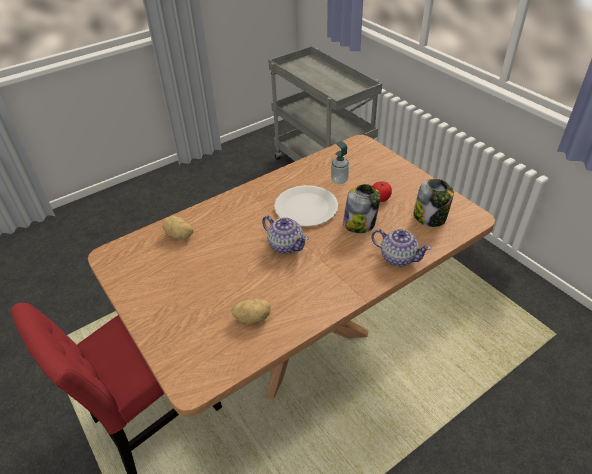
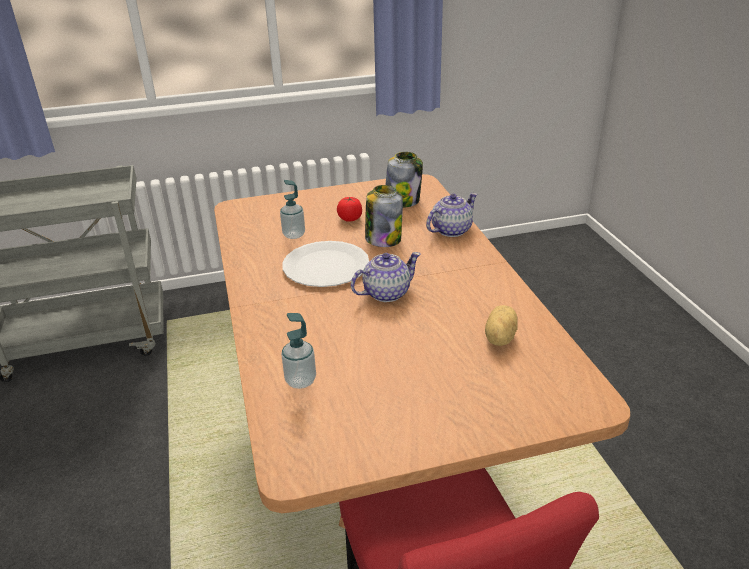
camera: 70 degrees left, 10 degrees down
(179, 235) = (300, 381): potato -> soap dispenser

